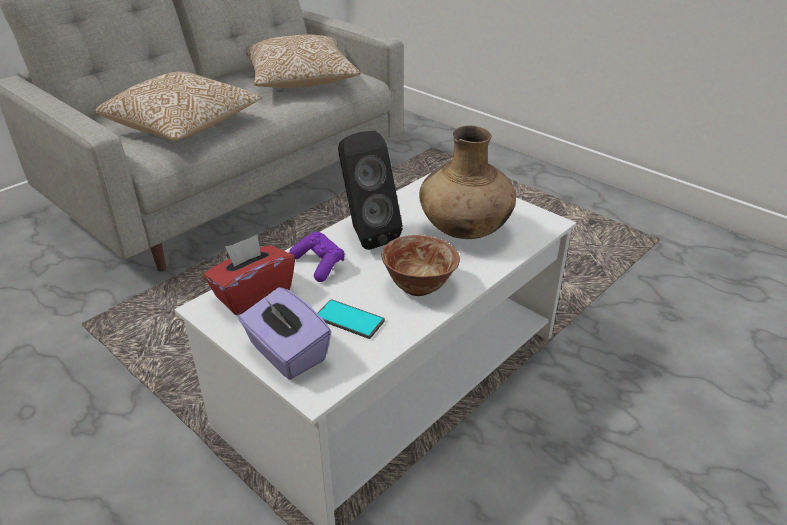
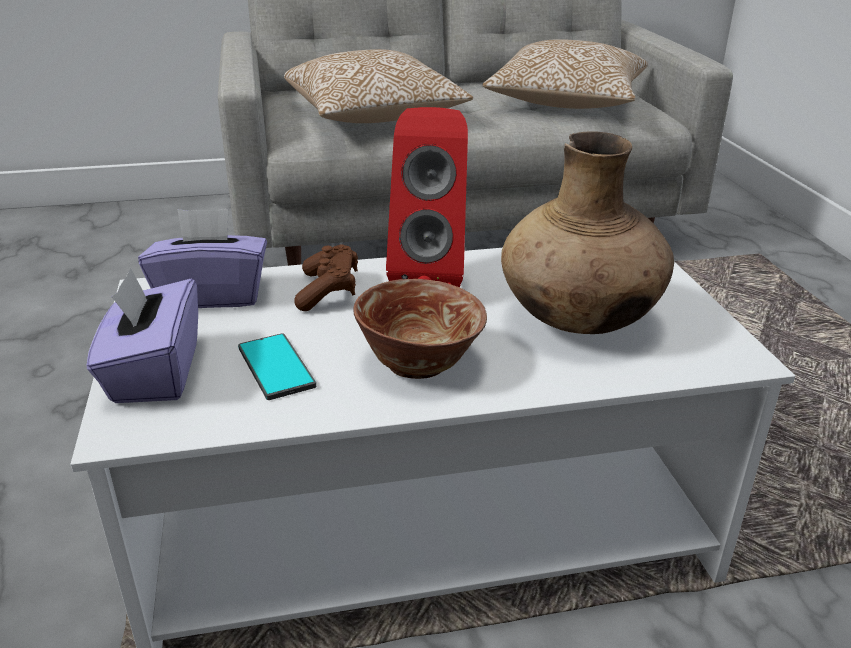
camera: 35 degrees right, 5 degrees down
(253, 294) = (212, 295): red tissue box -> purple tissue box
(319, 264) = (328, 291): purple game controller -> brown game controller
(365, 235) = (430, 279): black speaker -> red speaker

